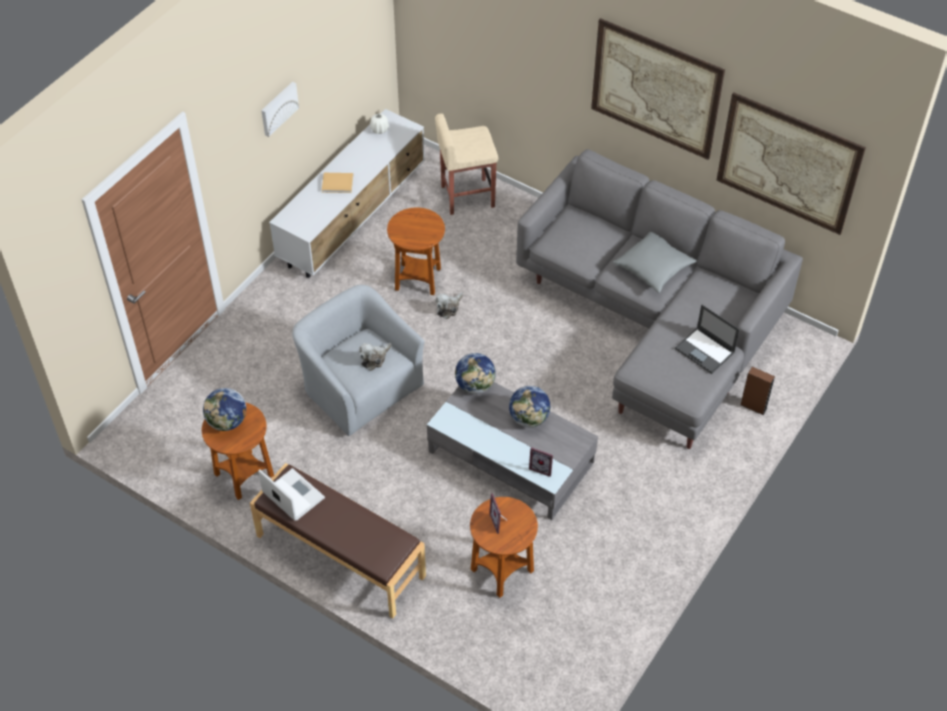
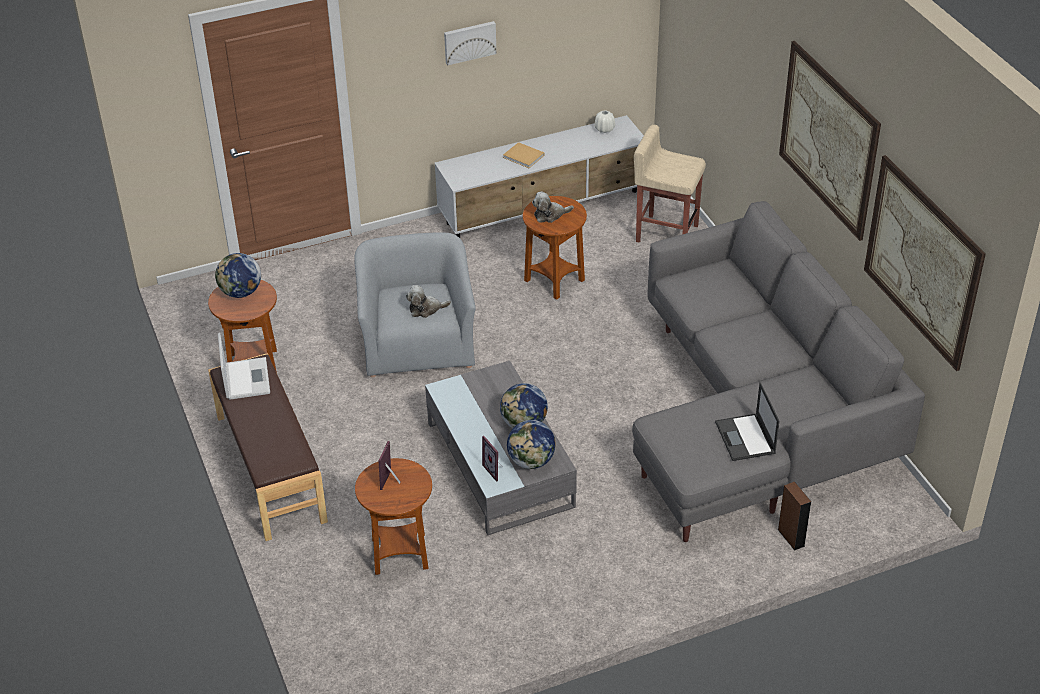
camera: 35 degrees right, 10 degrees down
(449, 308) = (560, 316): plush toy -> plush toy (550, 215)
(475, 385) = (500, 374): globe -> globe (531, 461)
(653, 268) = (762, 345): grey pillow -> none

